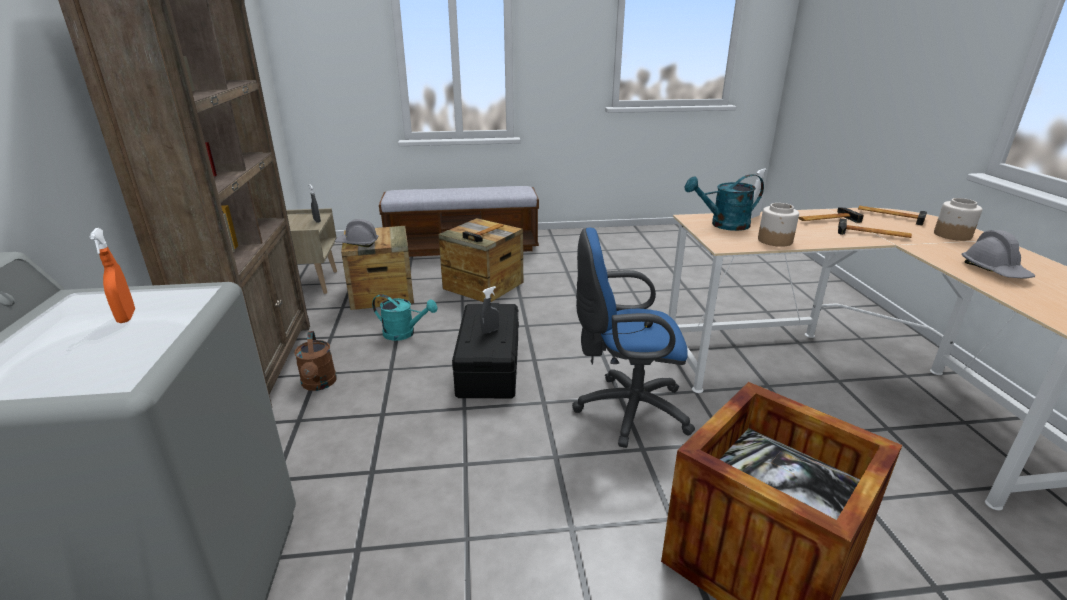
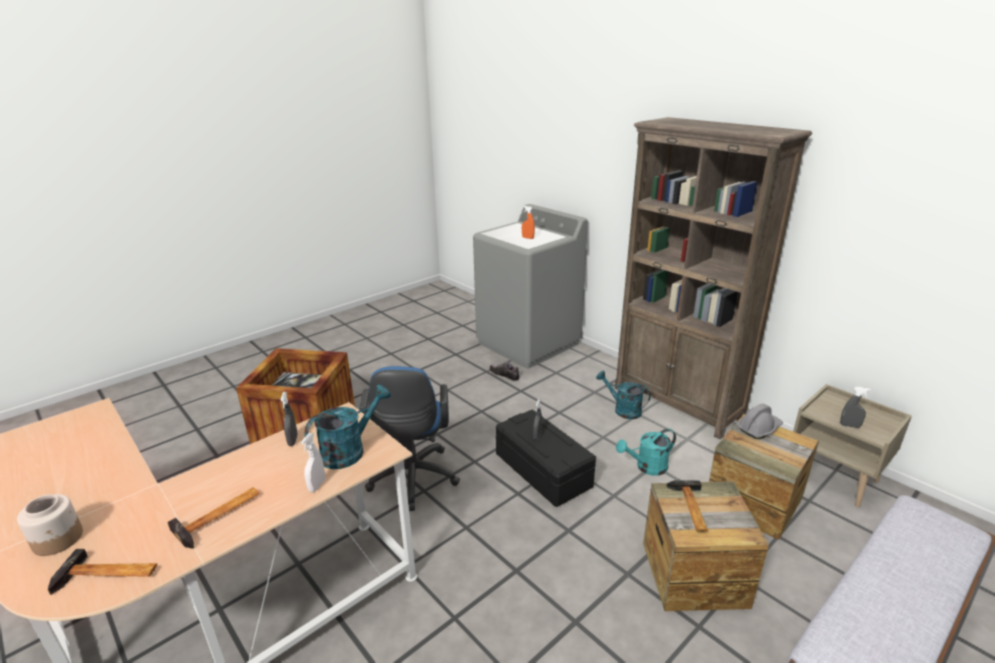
camera: 145 degrees right, 0 degrees up
(319, 384) = (623, 410): brown watering can -> turquoise watering can
(343, 521) = (504, 374): none -> shoe
(626, 410) = (412, 481): blue office chair -> blue office chair turned 120 degrees clockwise
(775, 240) = (293, 440): jar -> grey spray bottle
(873, 235) = (173, 496): hammer -> none
(994, 271) = (84, 466): grey hard hat -> none

